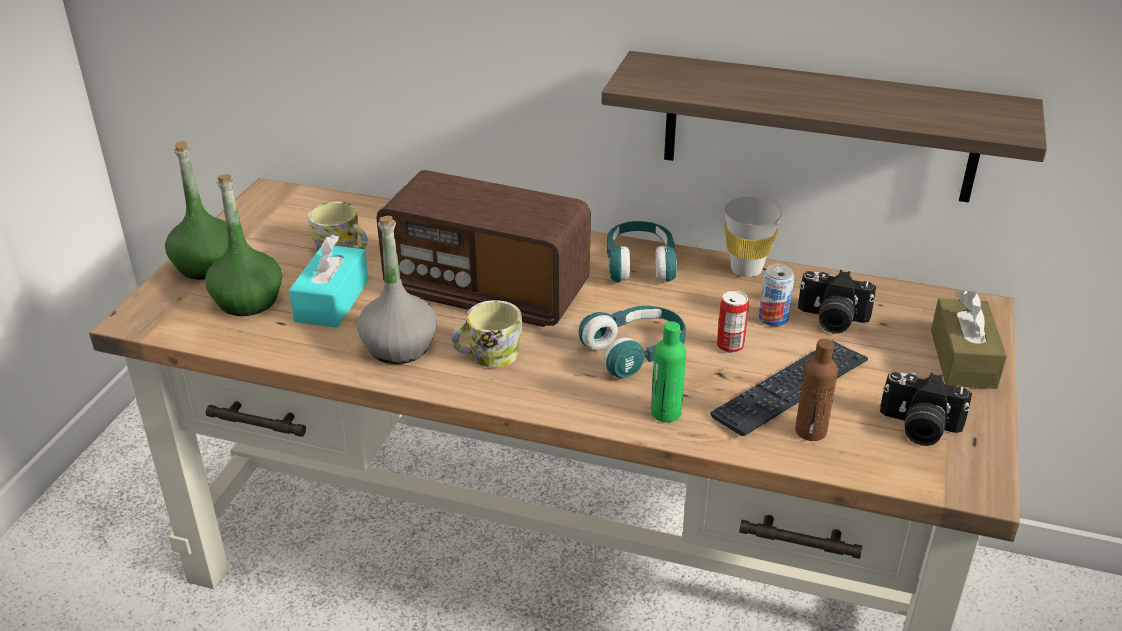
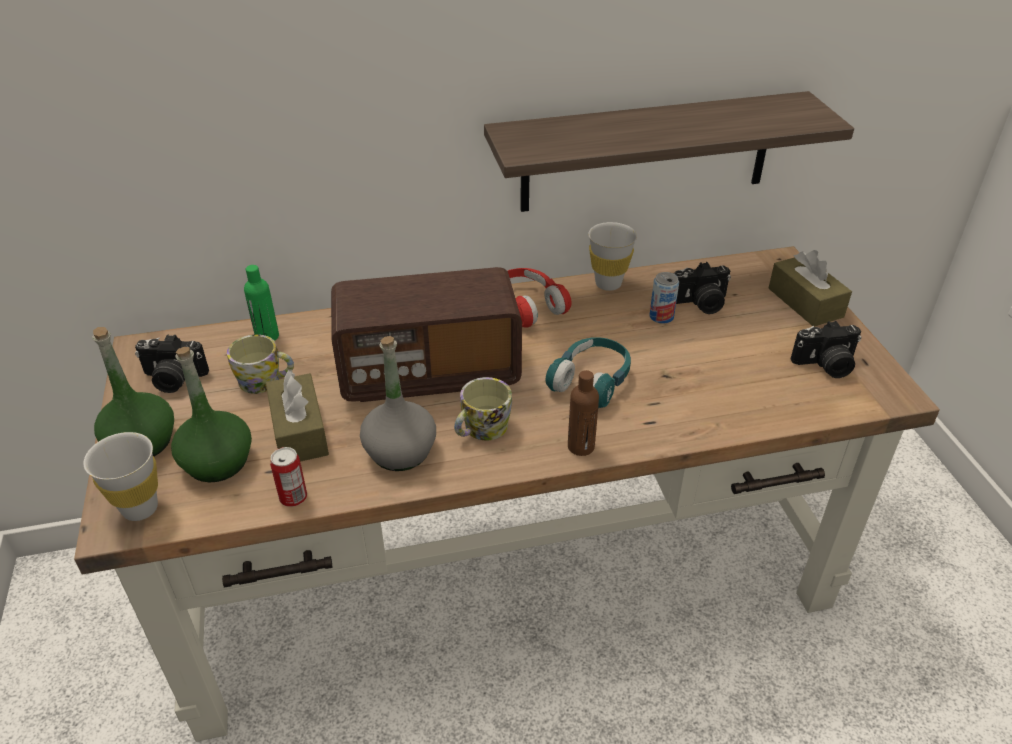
camera: 30 degrees left, 5 degrees up
(162, 314) = (140, 508): none -> white cup
(272, 225) = (173, 379): none -> camera
(332, 300) = (299, 431): turquoise tissue box -> brown tissue box
(640, 264) = (528, 306): turquoise headphones -> red headphones
(666, 413) = (657, 423): green bottle -> green bottle (267, 336)
(730, 345) = (652, 350): can -> can (293, 497)
(790, 389) = (722, 369): keyboard -> none
(810, 431) = (764, 396): brown bottle -> brown bottle (581, 446)

